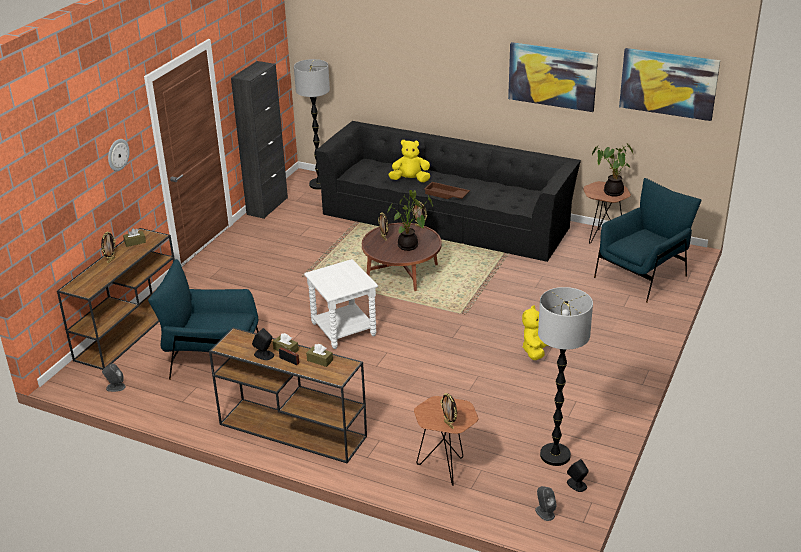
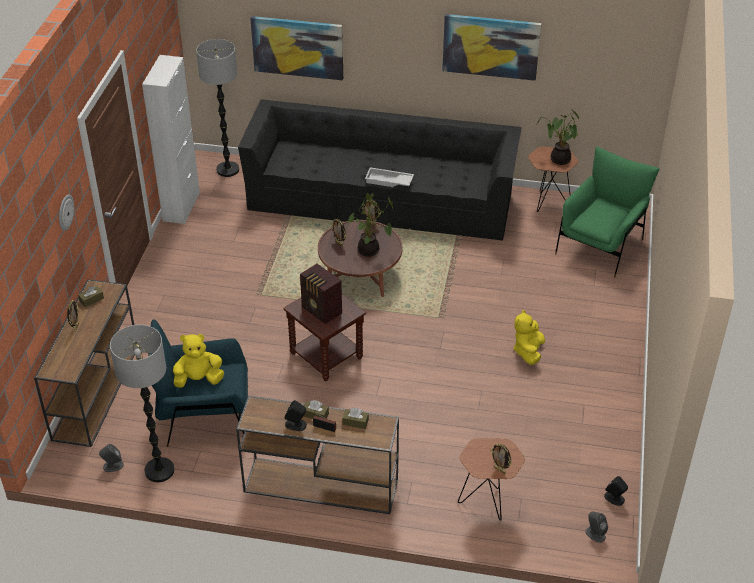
camera: 15 degrees left, 10 degrees up
(267, 206) = (181, 207): black cabinet -> white cabinet
(337, 279) = (321, 311): none -> radio
(344, 329) = (327, 355): white side table -> brown side table
(410, 180) = (343, 165): yellow plush toy -> yellow plush toy (198, 380)
(446, 195) = (388, 181): brown tray -> white tray
(555, 455) = (584, 469): floor lamp -> floor lamp (159, 471)
(642, 275) = (601, 245): blue armchair -> green armchair
(668, 83) = (615, 49): picture -> picture (297, 47)

